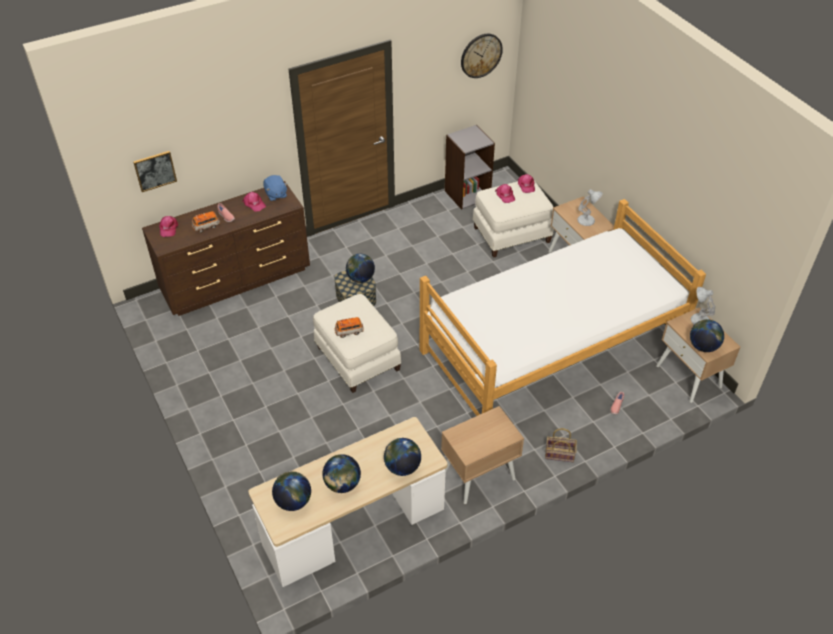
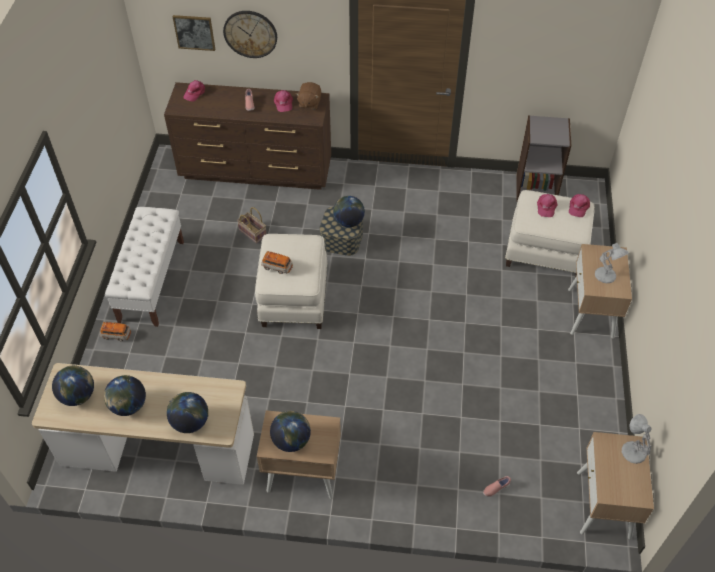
camera: 35 degrees right, 5 degrees up
(206, 226) = (225, 106): toy car -> toy car (116, 335)
(226, 407) = (152, 280): none -> white bench
(276, 195) = (309, 103): blue plush toy -> brown plush toy
(481, 55) = (591, 42): wall clock -> wall clock (250, 34)
(552, 349) = (482, 391): bed -> none
(560, 454) = (396, 501): basket -> basket (253, 233)
(703, 346) = (609, 483): globe -> globe (291, 441)

